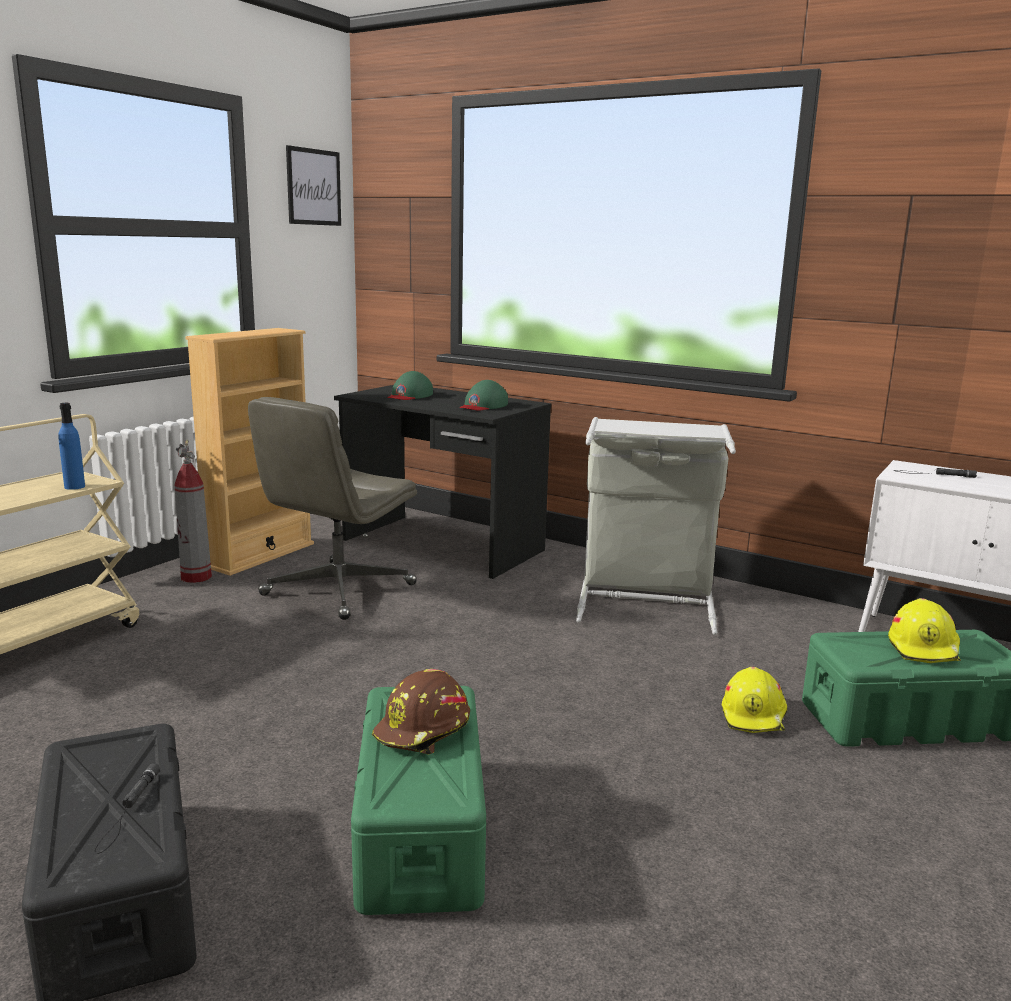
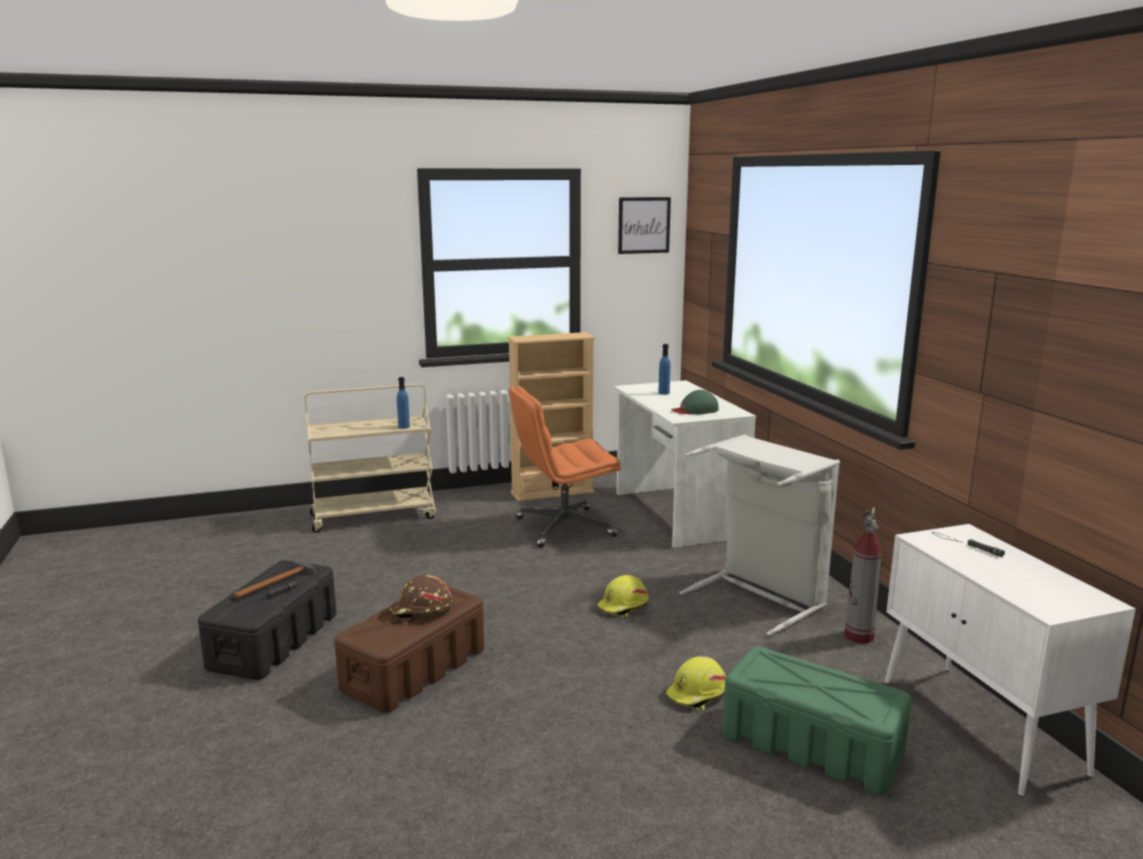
camera: 40 degrees right, 0 degrees up
(104, 777) = (278, 581): none -> hammer
(196, 577) = (498, 497): fire extinguisher -> fire extinguisher (859, 636)
(338, 590) = (563, 528): grey office chair -> orange office chair
(409, 396) = (664, 393): green cap -> blue bottle
(420, 831) = (413, 670): green storage box -> brown storage box
(442, 546) = (676, 514): black desk -> white desk
(924, 648) = (821, 685): yellow hard hat -> yellow hard hat (623, 607)

